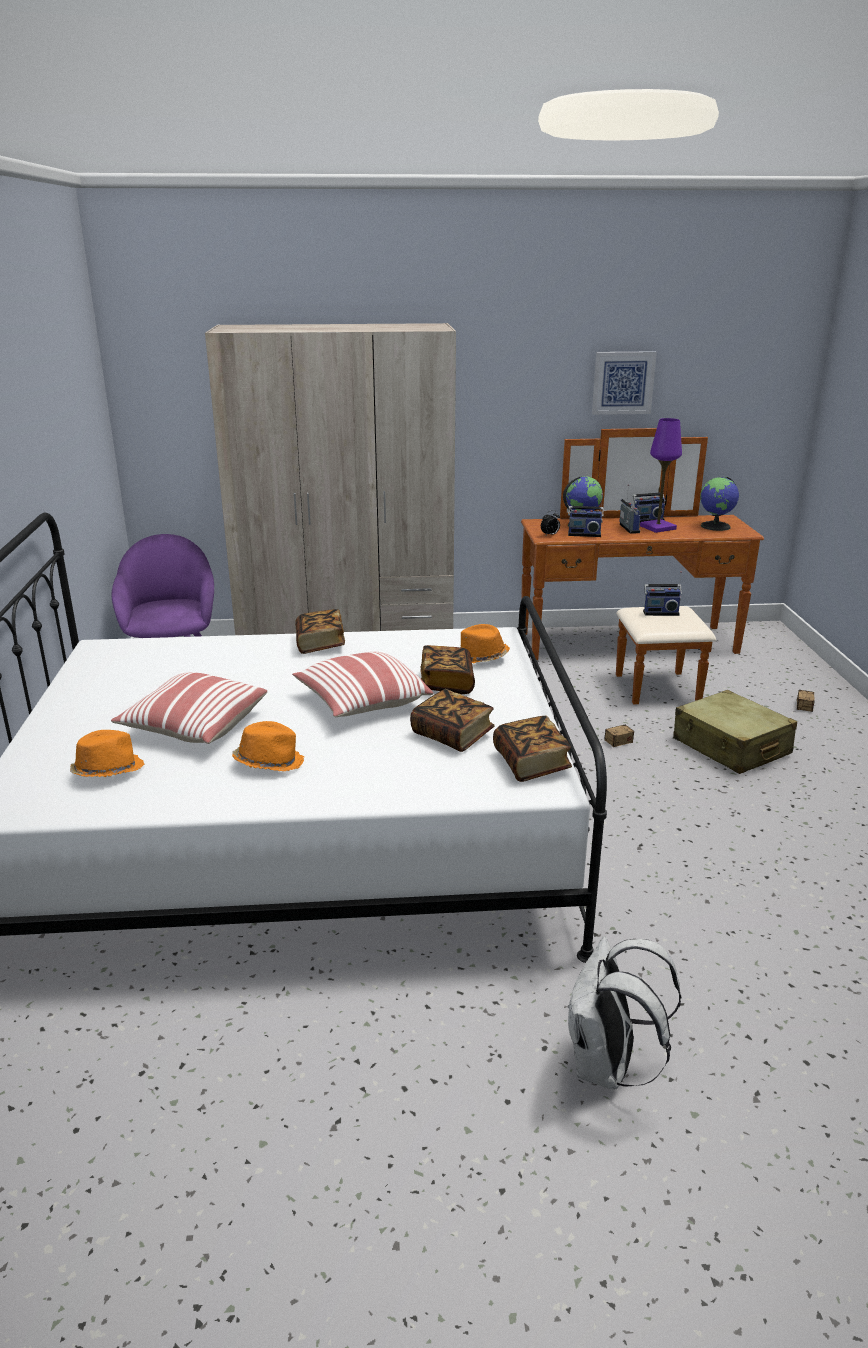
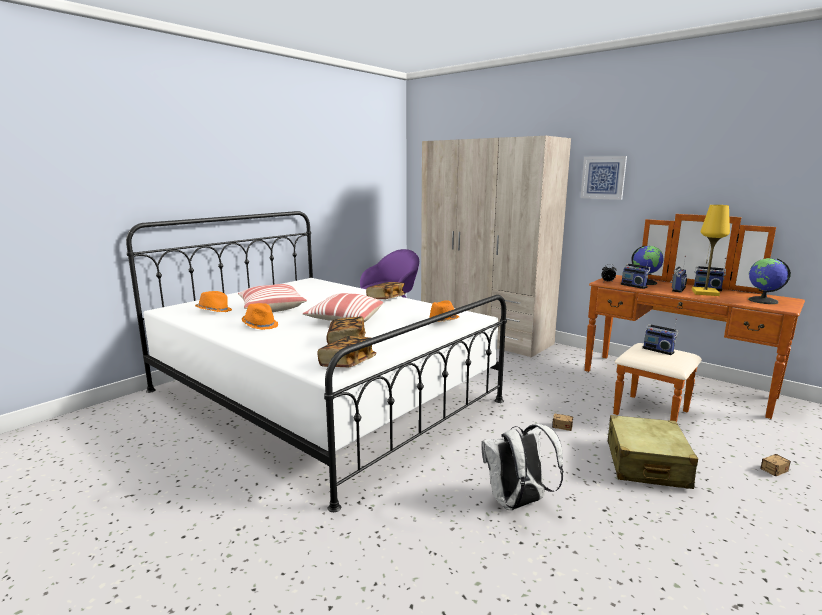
camera: 45 degrees right, 10 degrees down
(446, 683) = (399, 325): book -> none
(607, 1066) = (242, 558): white backpack -> white backpack (517, 503)
(623, 383) = (701, 180): picture -> picture (603, 177)
(658, 528) = (705, 293): purple table lamp -> yellow table lamp

